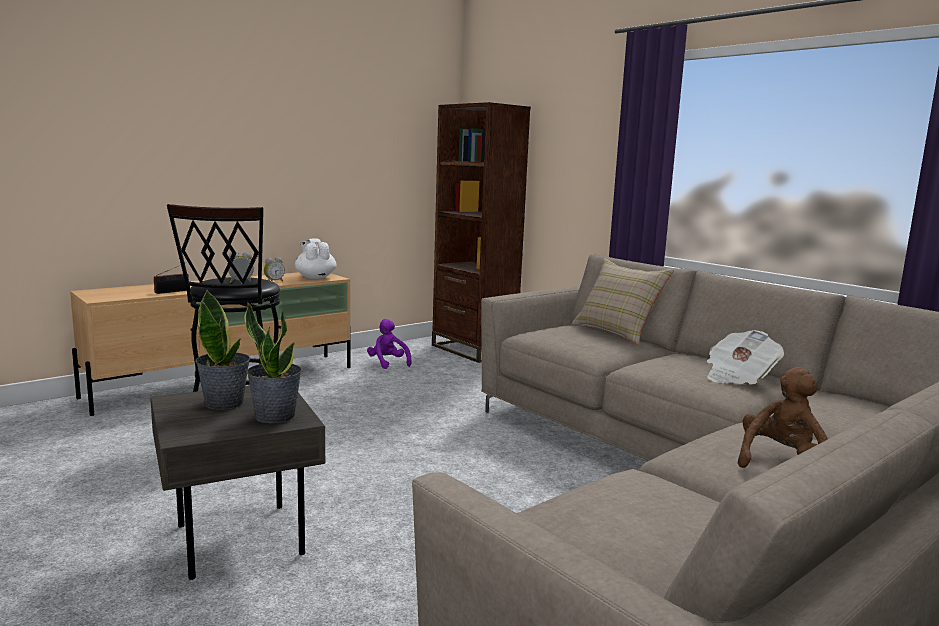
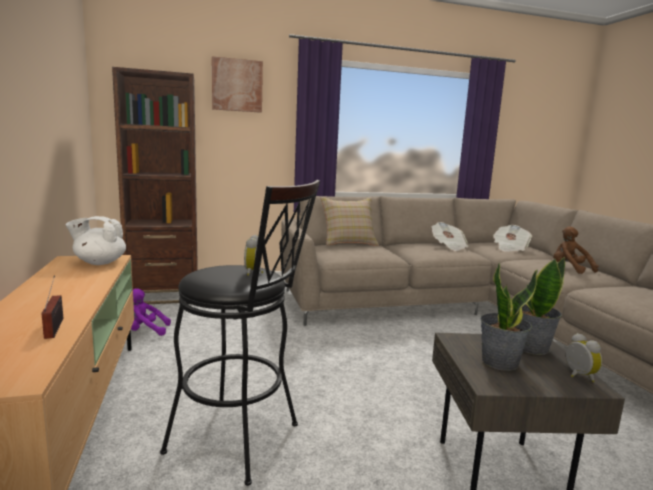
camera: 65 degrees left, 0 degrees up
(273, 281) = (89, 278): alarm clock -> alarm clock (578, 376)
(571, 107) = (237, 85): none -> picture
(857, 418) = (510, 248): none -> newspaper

